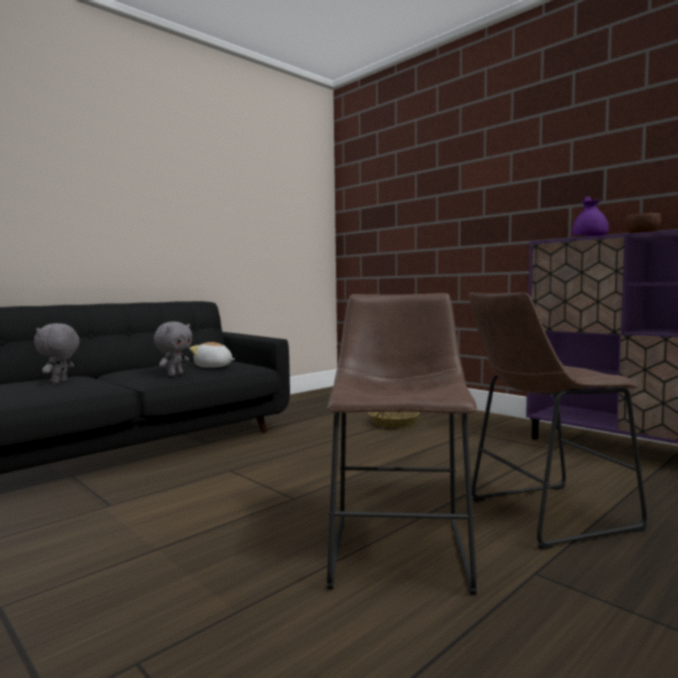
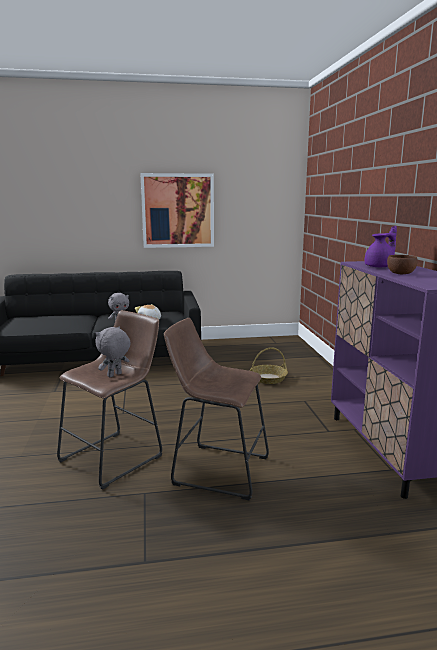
camera: 35 degrees right, 10 degrees up
(60, 382) = (62, 320): grey plush toy -> grey plush toy (115, 375)
(197, 216) = (178, 210): none -> picture

